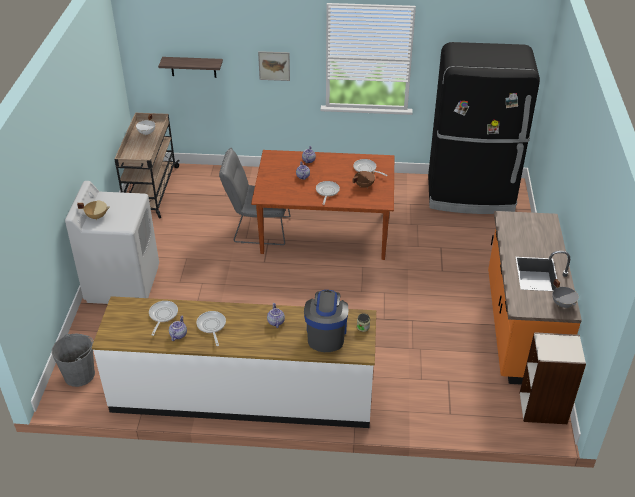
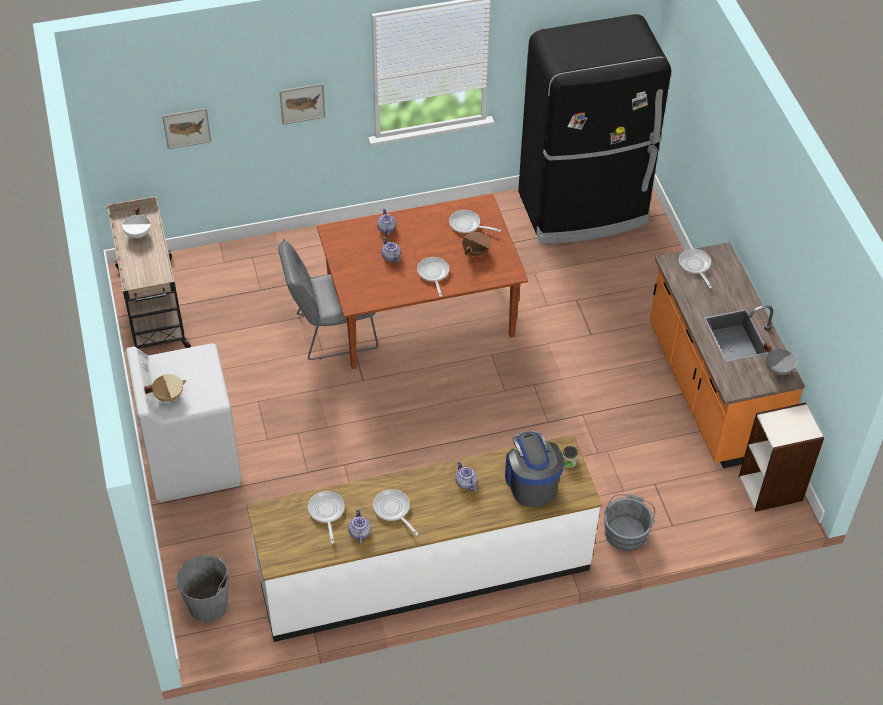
camera: 20 degrees left, 10 degrees up
(193, 67) = (186, 128): shelf -> picture
(411, 407) = (626, 530): none -> grey bucket
(523, 223) = (695, 266): none -> frying pan

